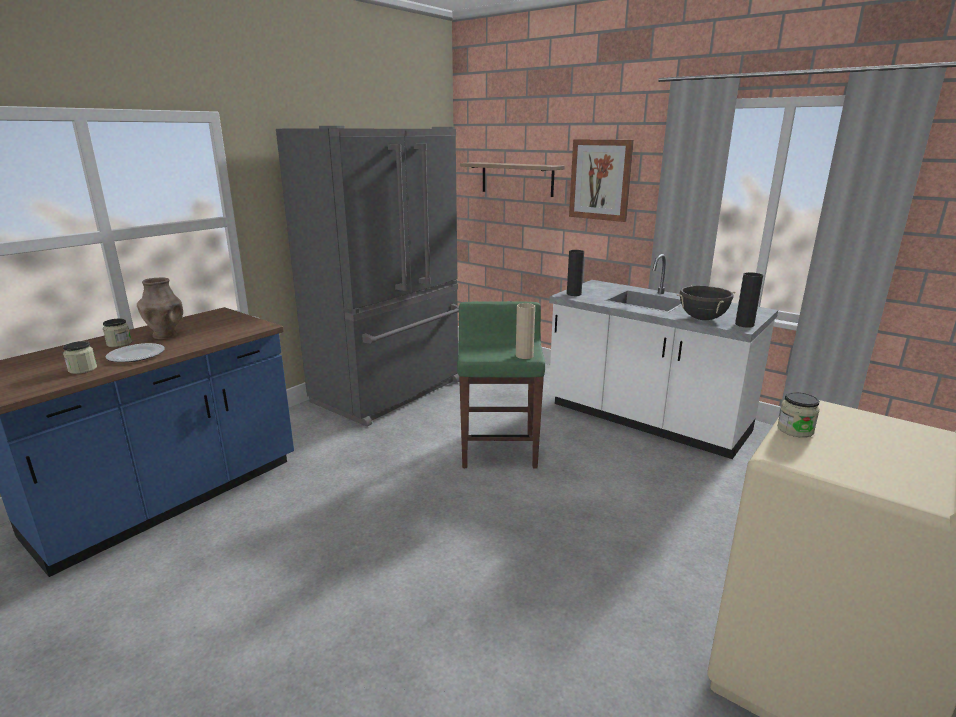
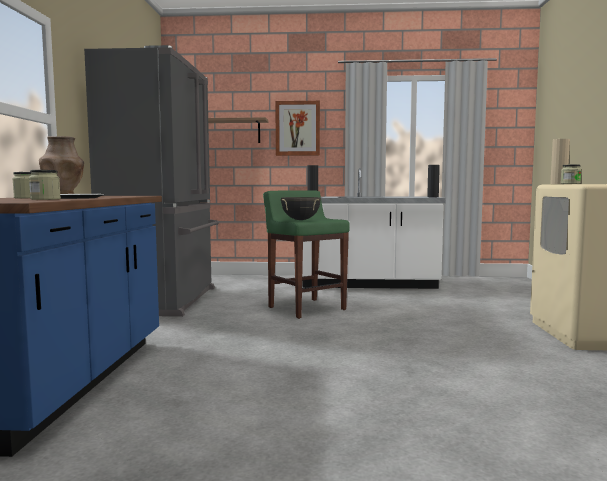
camera: 35 degrees left, 15 degrees down
(524, 356) = (332, 219): beige vase -> beige vase (558, 184)
(702, 319) = (408, 197): black cooking pot -> black cooking pot (300, 220)

